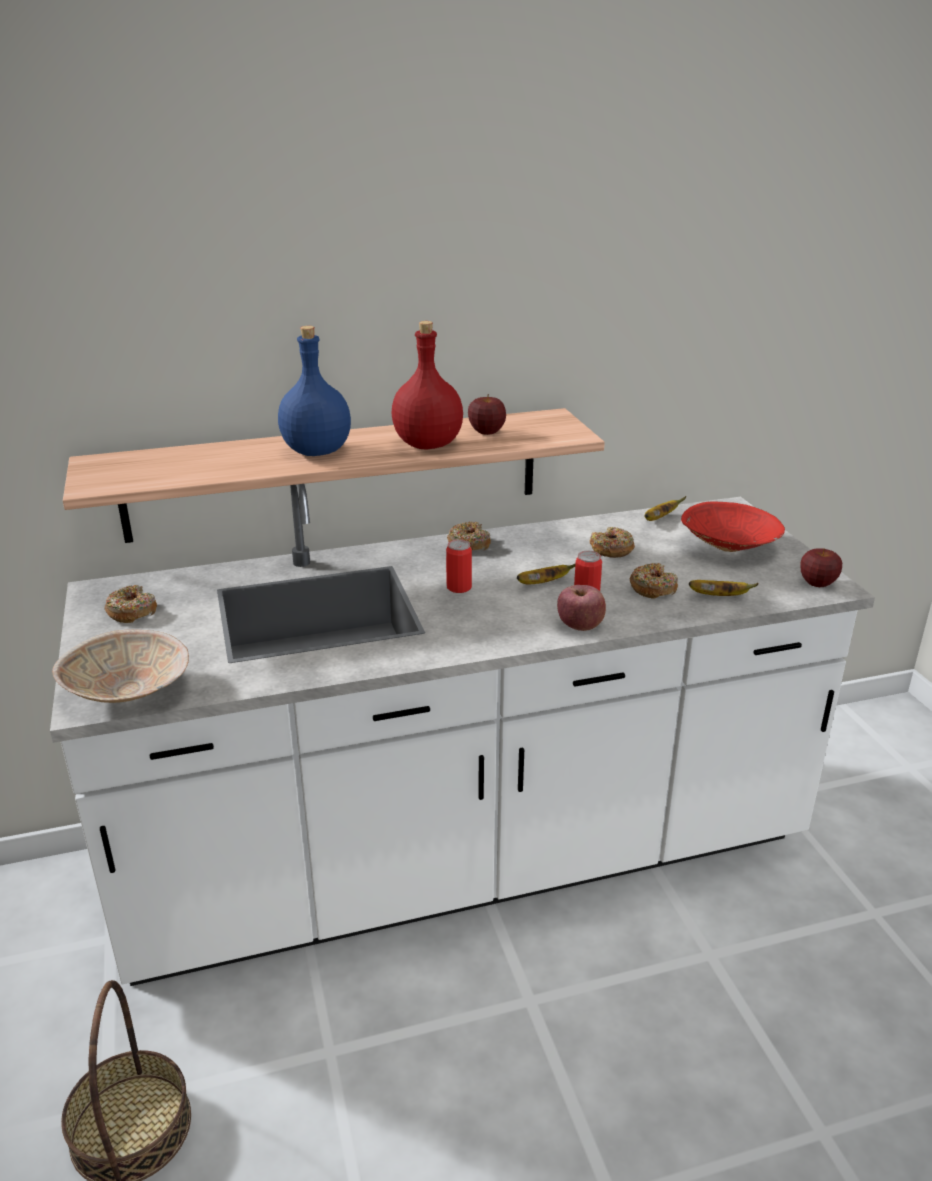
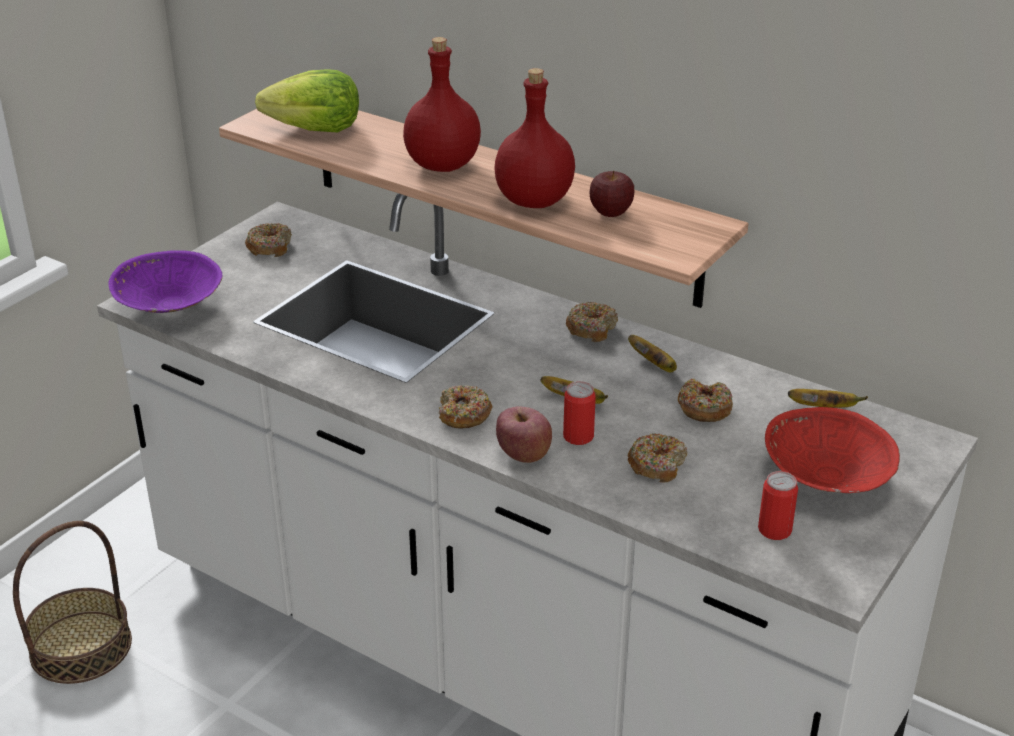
camera: 50 degrees right, 5 degrees up
(129, 693) = (170, 307): beige bowl -> purple bowl
(159, 469) = (315, 129): none -> lettuce
(316, 452) = (441, 165): blue bottle -> red bottle
(459, 587) = (504, 362): can -> can (774, 530)
(501, 628) = (464, 415): none -> donut
(719, 596) = (700, 512): banana -> banana (655, 365)
(817, 583) = (830, 568): apple -> none

